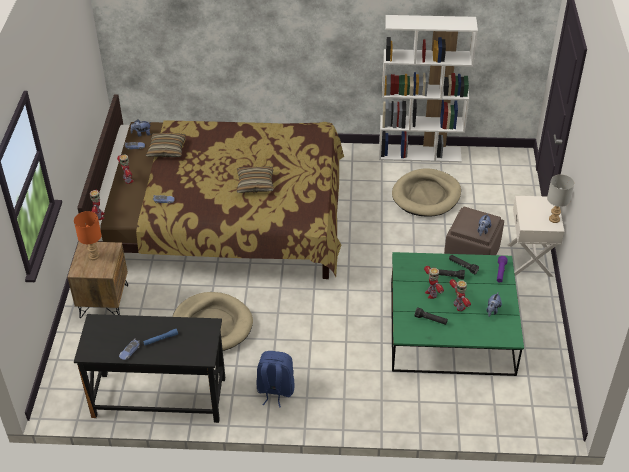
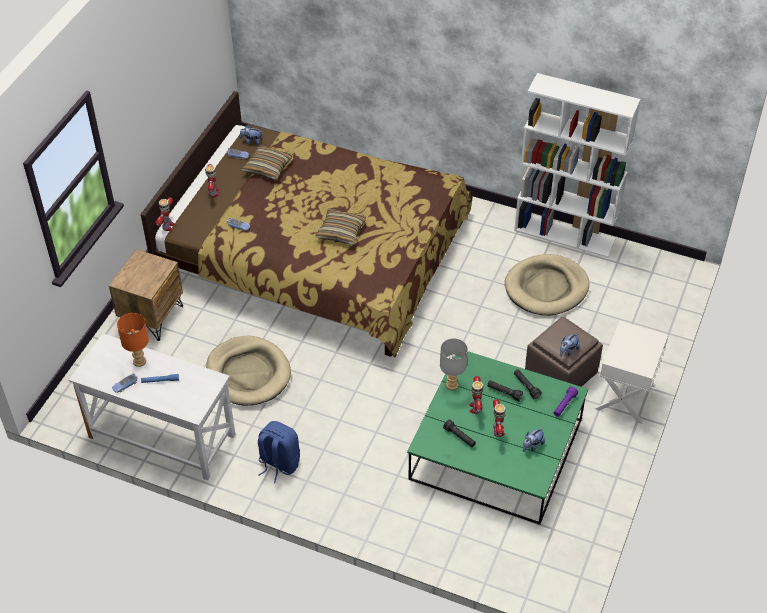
camera: 20 degrees right, 5 degrees up
(93, 256) = (143, 269): orange table lamp -> orange table lamp (139, 361)
(159, 398) = (161, 436): black desk -> white desk
(553, 219) = (648, 361): grey table lamp -> grey table lamp (451, 385)

